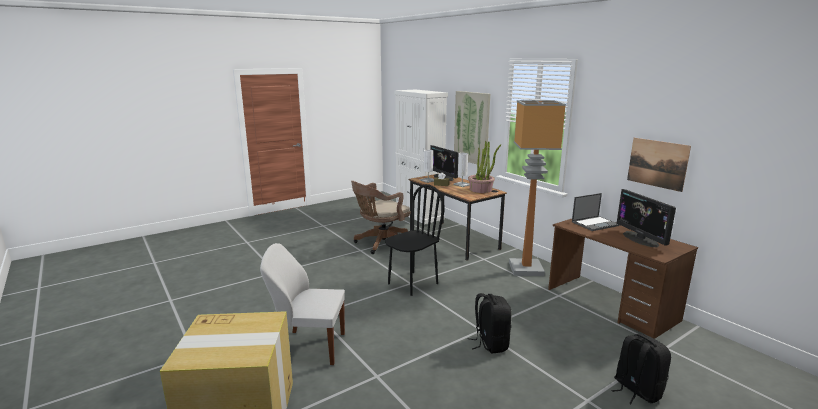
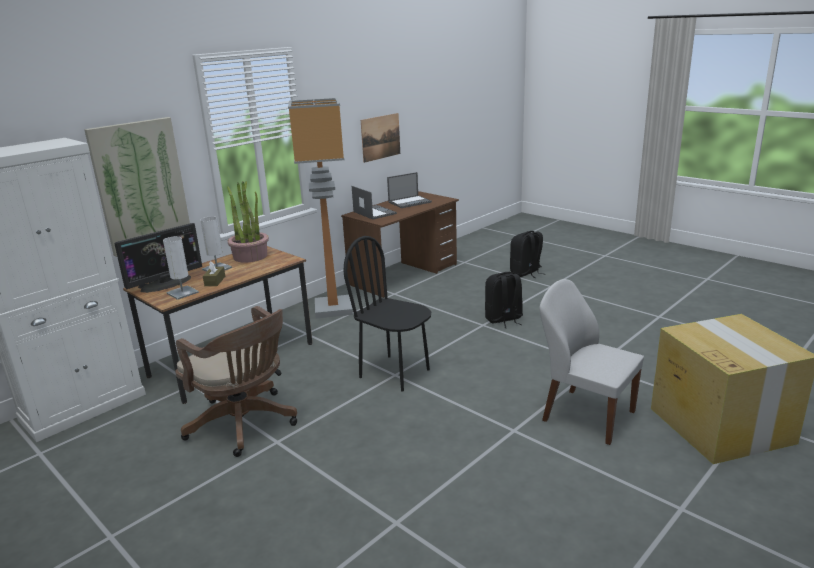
camera: 100 degrees left, 5 degrees up
(310, 347) = (586, 415): white chair -> white chair turned 135 degrees clockwise
(640, 239) = (410, 202): monitor -> laptop

